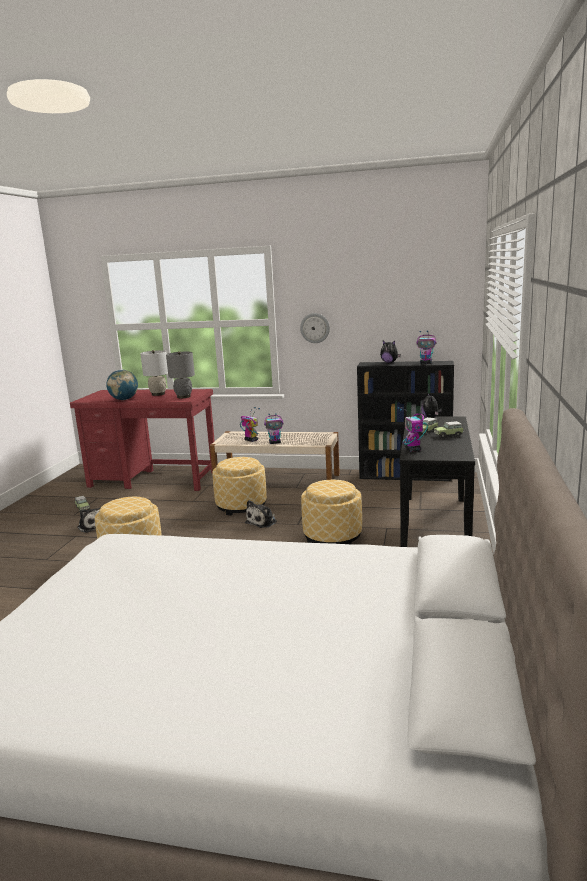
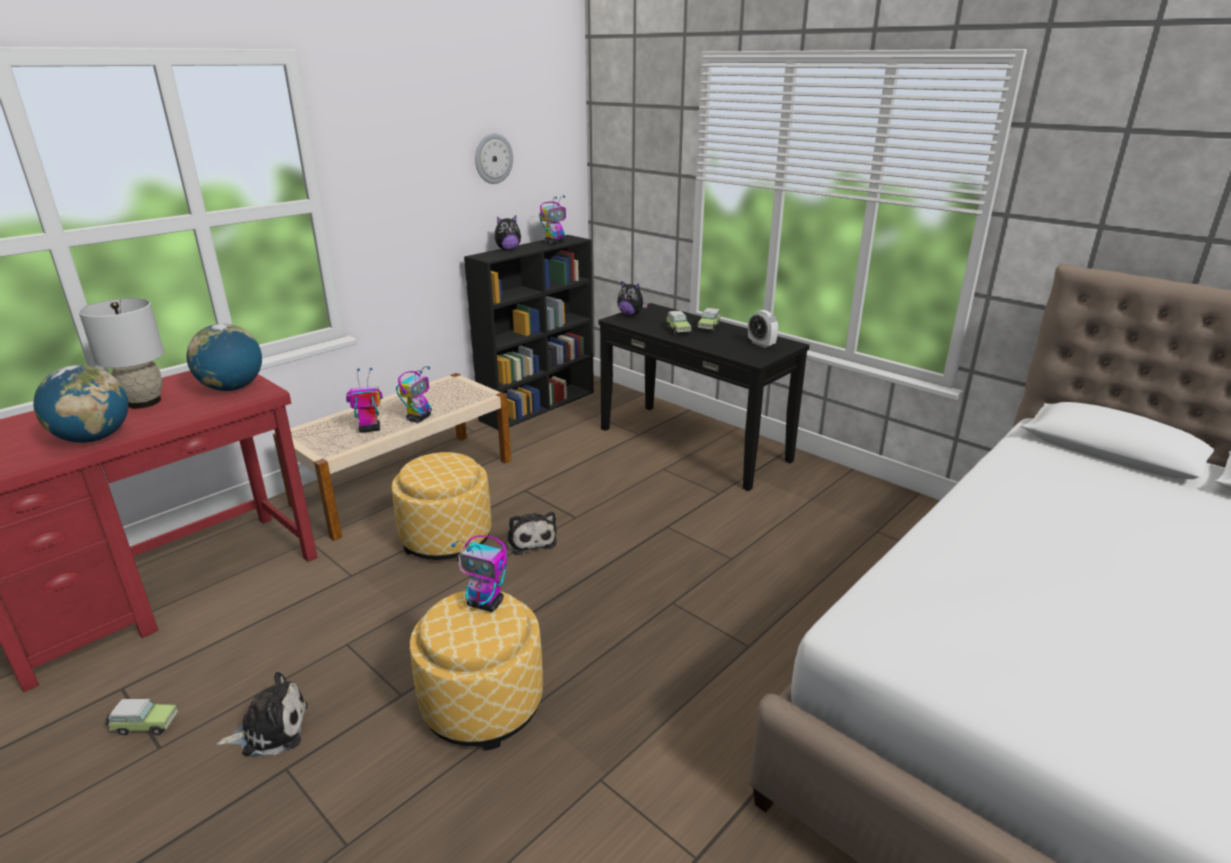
camera: 60 degrees left, 10 degrees up
(183, 397) = (232, 388): grey table lamp -> globe
(315, 328) = (390, 208): wall clock -> wall clock (493, 158)
(332, 536) = (642, 507): ottoman -> none
(413, 450) = (735, 353): toy robot -> toy robot (486, 604)
(444, 451) = (761, 344): none -> alarm clock

